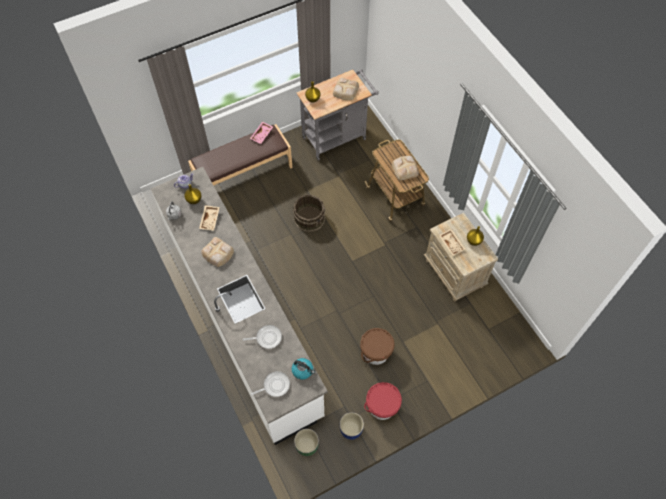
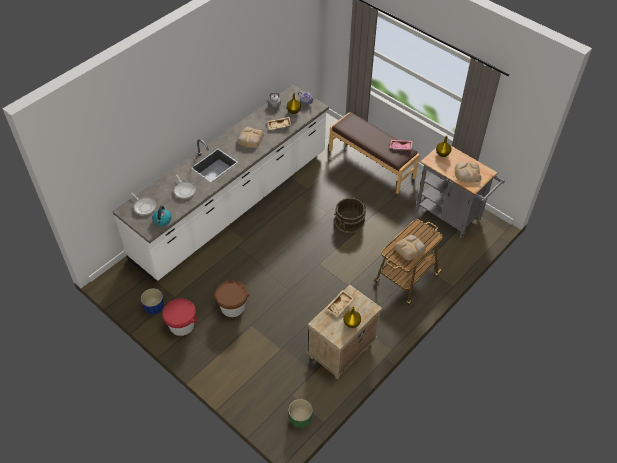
camera: 70 degrees right, 10 degrees down
(307, 446) = (132, 281): green planter -> green planter (300, 419)

